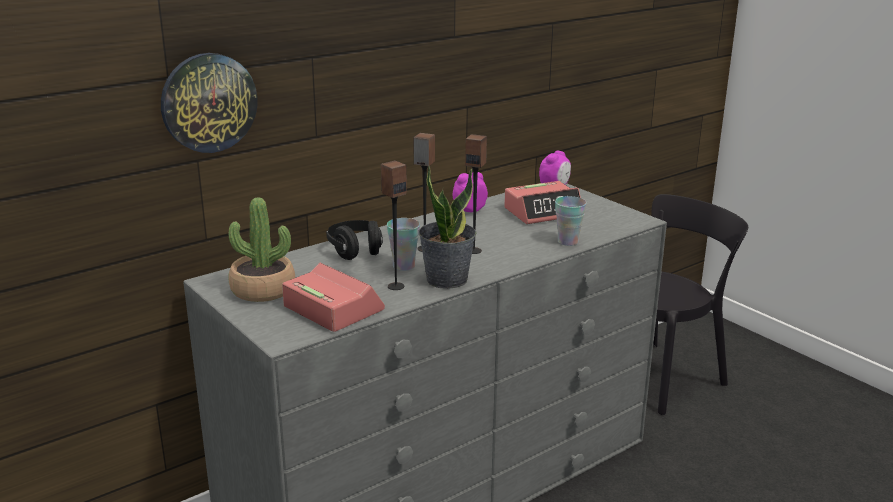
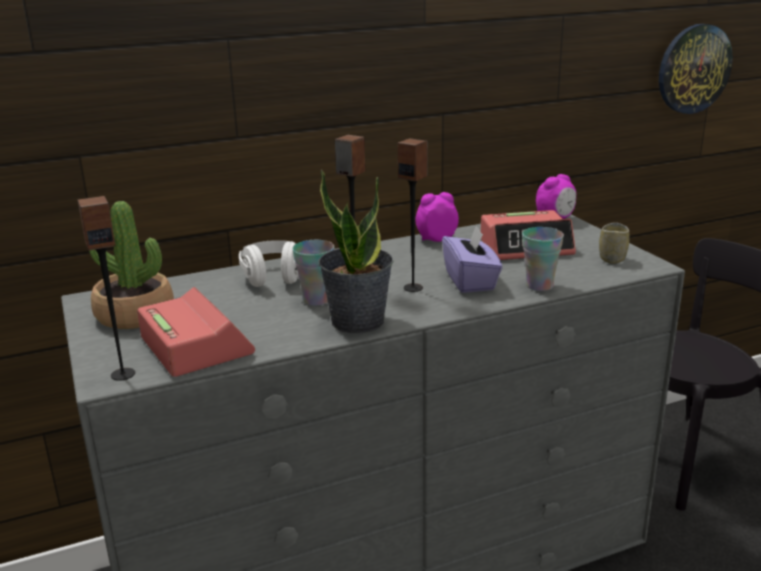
camera: 15 degrees right, 0 degrees up
(208, 102) = (87, 86): wall clock -> wall clock (693, 69)
(355, 251) = (273, 277): black headphones -> white headphones
(395, 286) = (289, 324): speaker -> speaker (123, 374)
(515, 242) = (471, 281): none -> purple tissue box
(612, 217) = (612, 259): none -> cup

